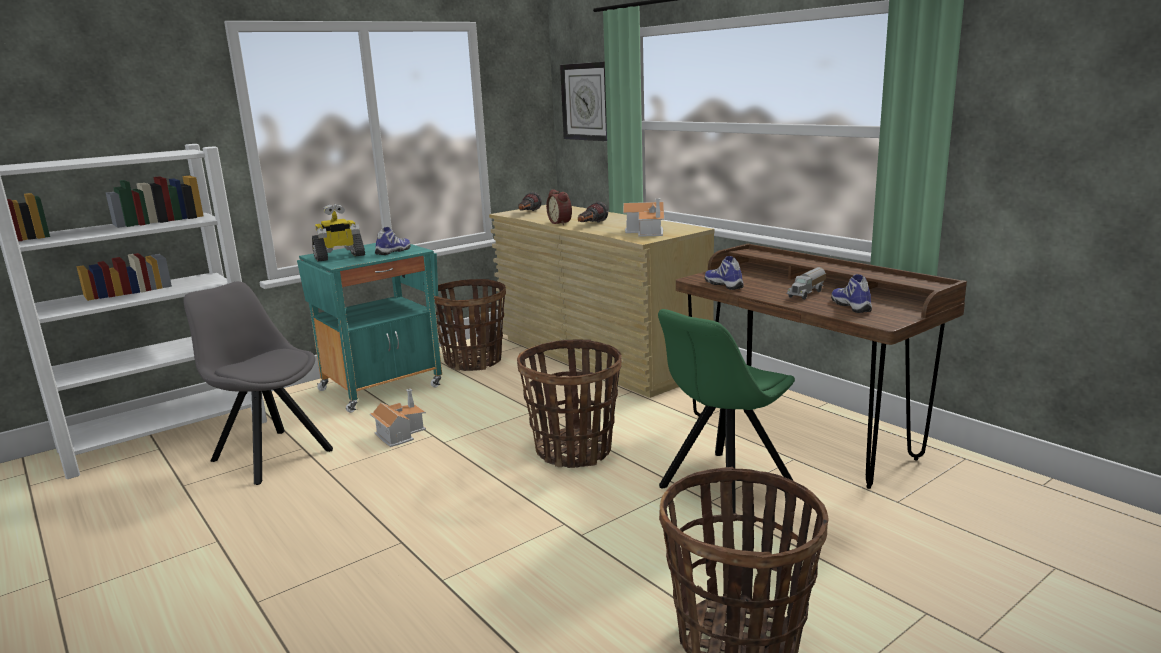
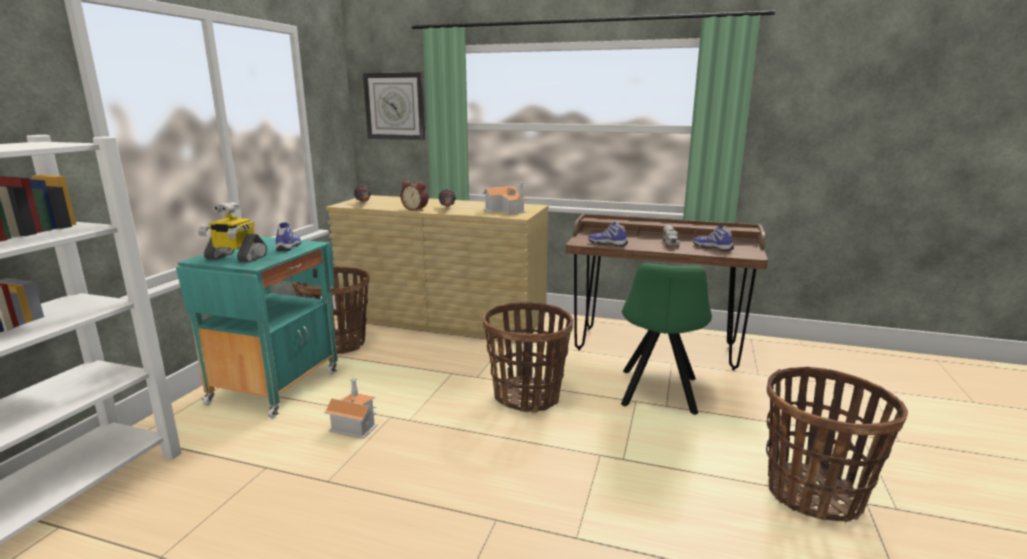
camera: 35 degrees left, 0 degrees up
(271, 455) = (237, 486): grey chair -> none
(339, 257) = (235, 258): toy robot -> toy robot turned 75 degrees clockwise

